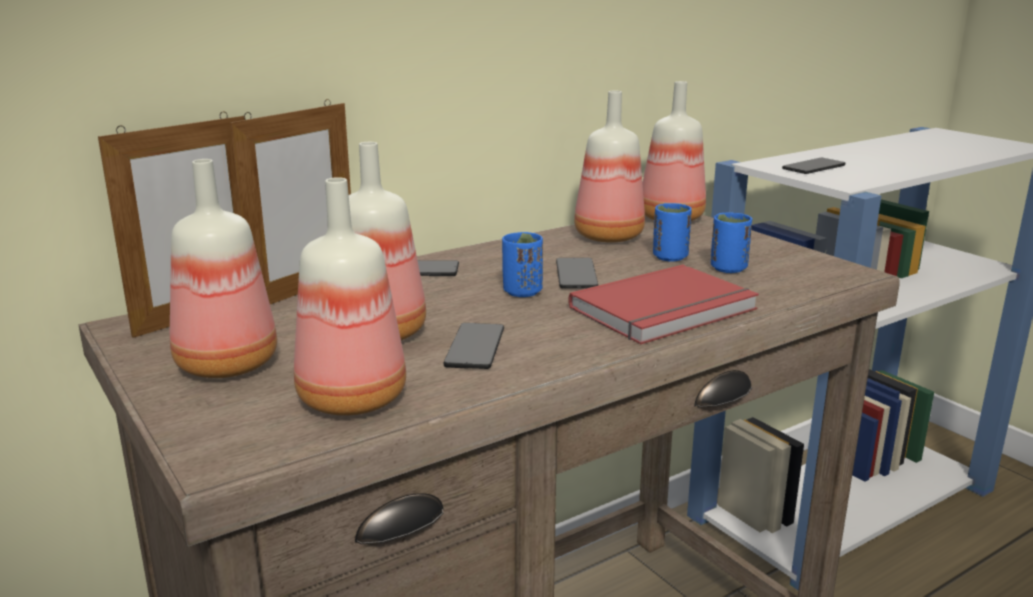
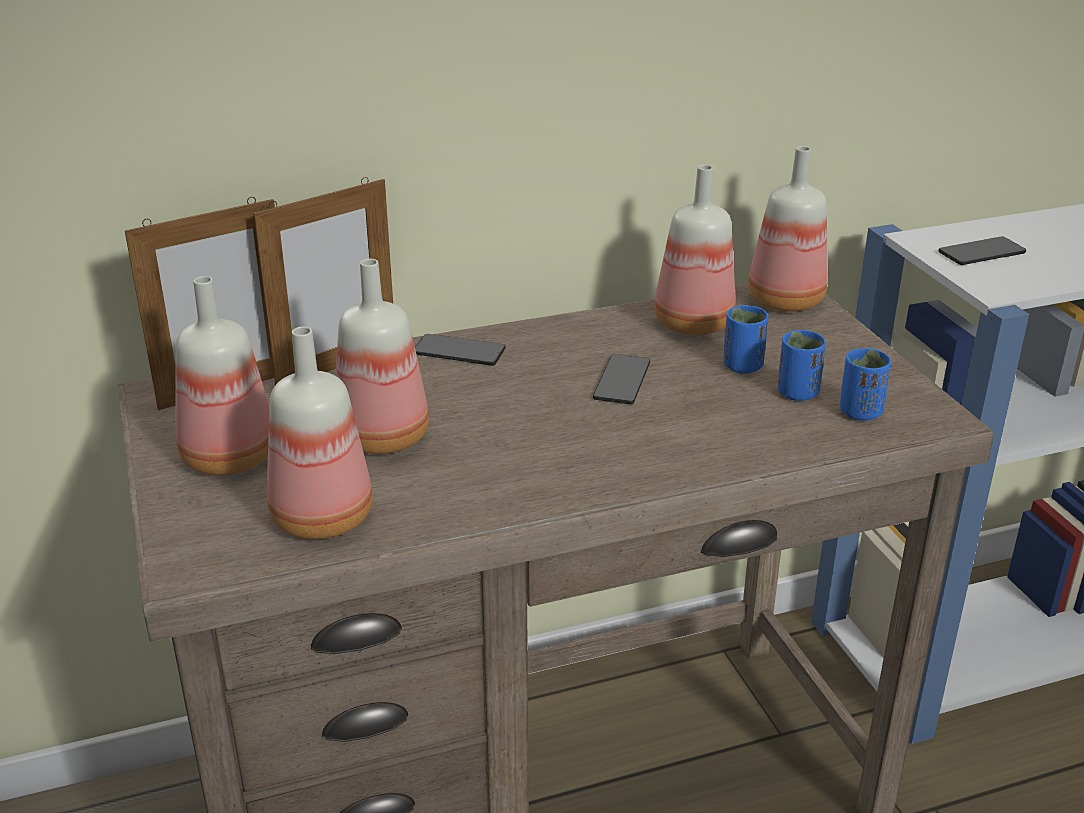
camera: 15 degrees right, 10 degrees up
(475, 347) = (464, 470): phone -> none
(522, 292) = (551, 399): blue cup -> blue cup (860, 412)
(667, 310) = (688, 447): red book -> none

